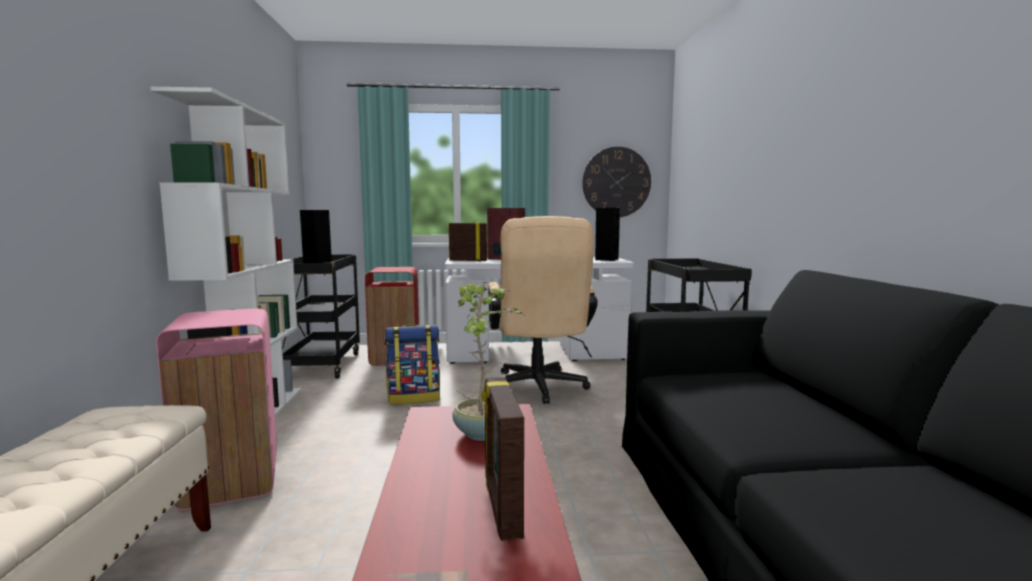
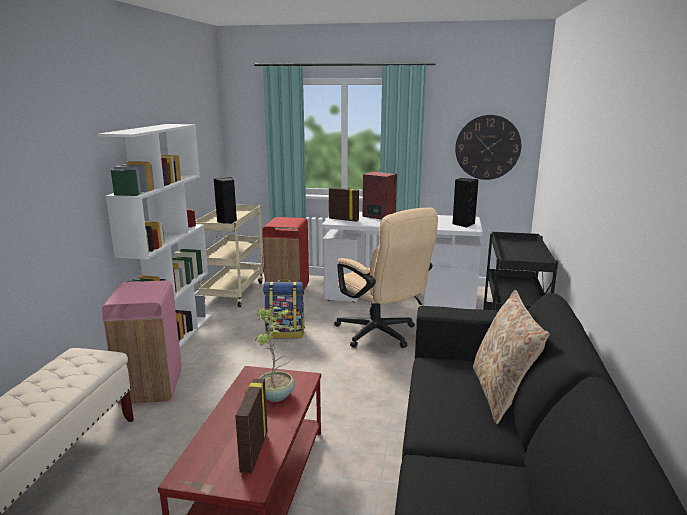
camera: 15 degrees right, 10 degrees up
(322, 365) = (233, 292): black cart -> beige cart
(538, 389) = (381, 335): beige office chair -> beige office chair turned 45 degrees counterclockwise
(793, 394) = (501, 394): none -> beige pillow

